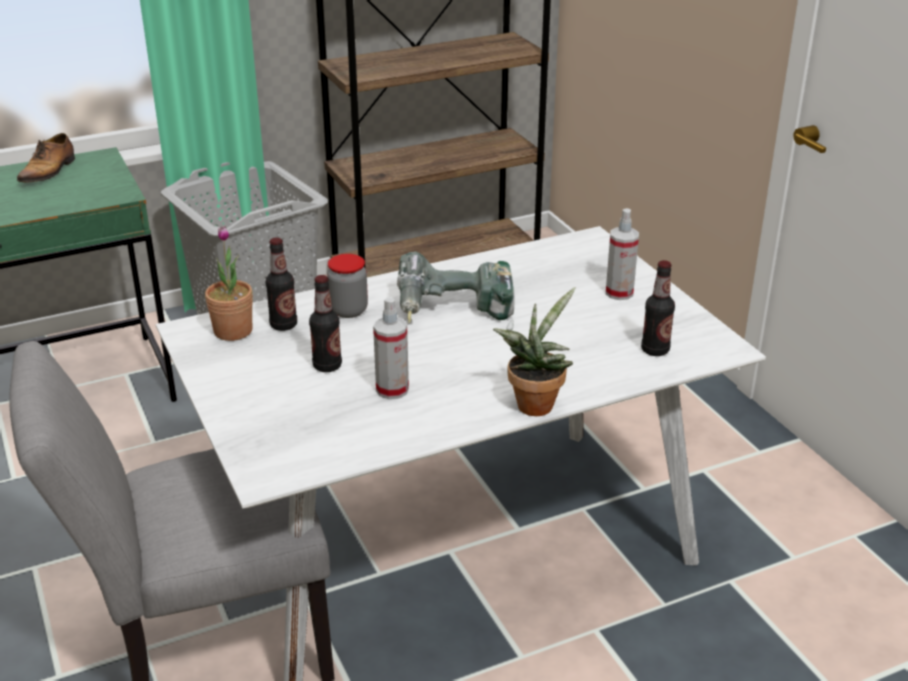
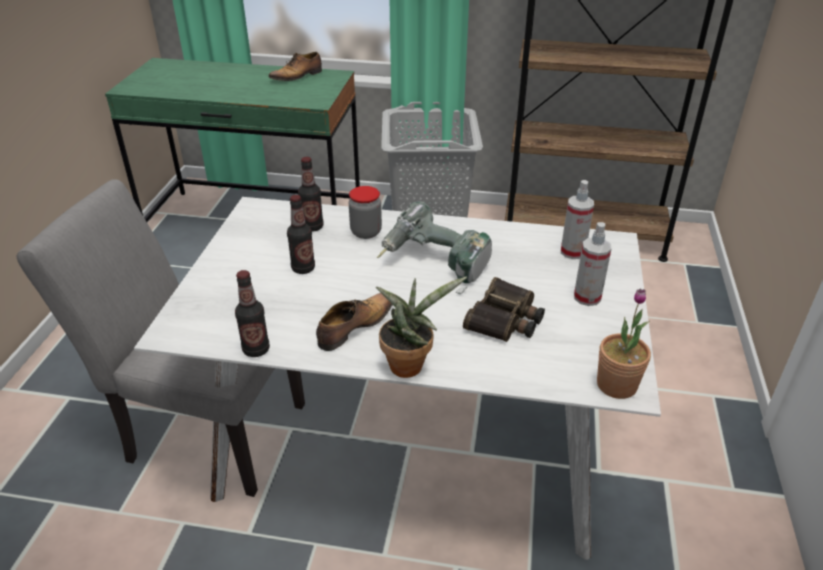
camera: 35 degrees right, 5 degrees up
(233, 331) = (278, 219): potted plant -> potted plant (616, 385)
(392, 390) = (322, 305): spray bottle -> spray bottle (572, 252)
(447, 394) = (354, 327): none -> shoe
(573, 336) = (505, 319): none -> binoculars
(655, 350) = (560, 362): bottle -> bottle (256, 349)

